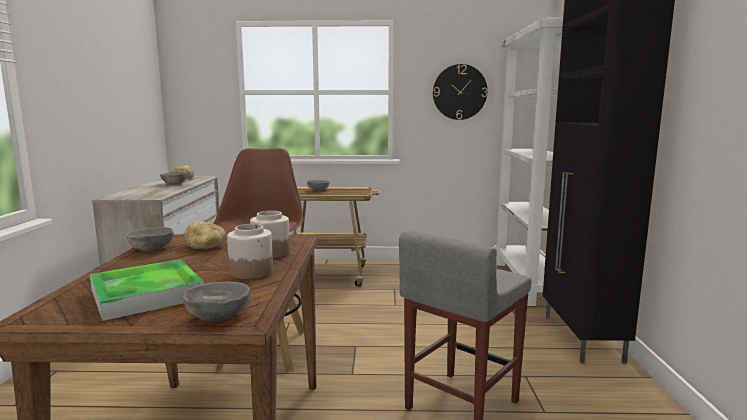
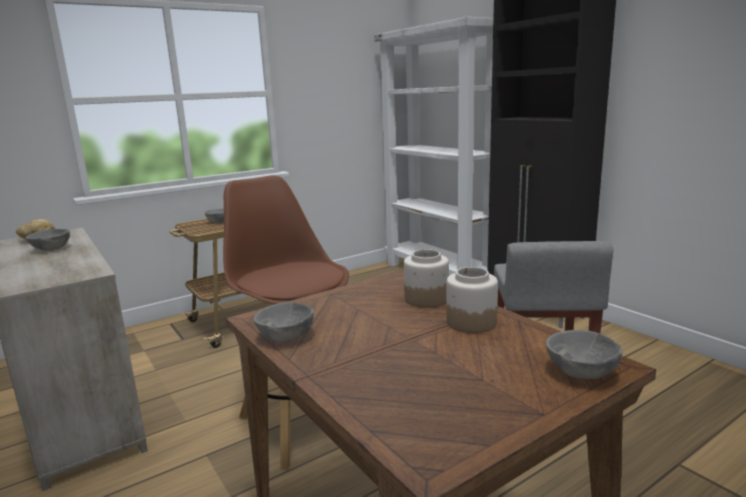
camera: 35 degrees left, 5 degrees up
(147, 294) = (455, 382): tray -> none
(205, 246) = (339, 313): bread -> none
(459, 92) = (338, 90): wall clock -> none

